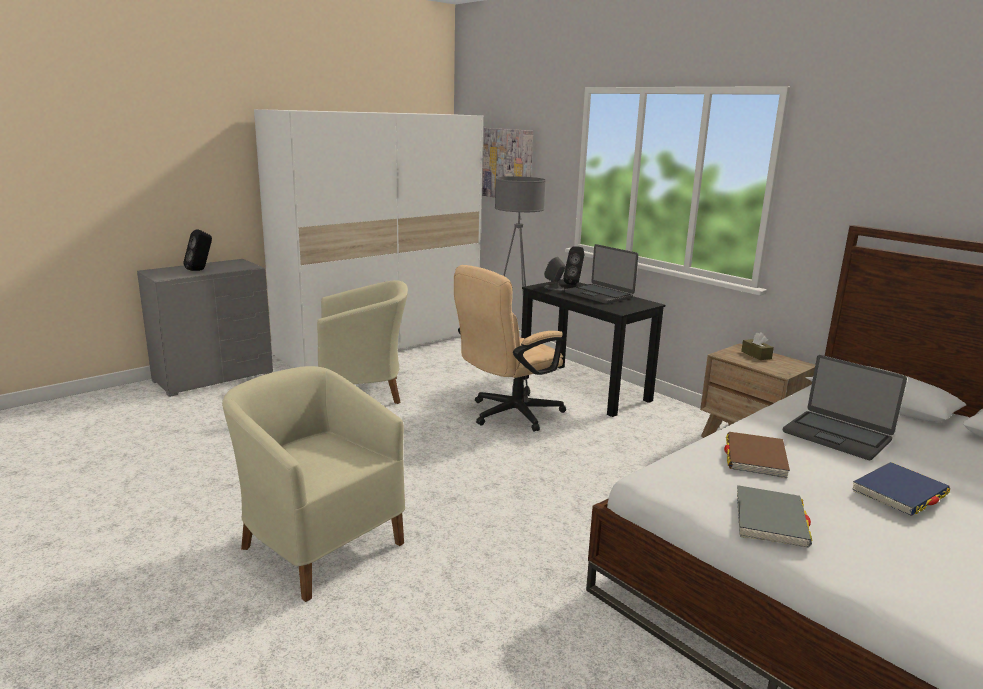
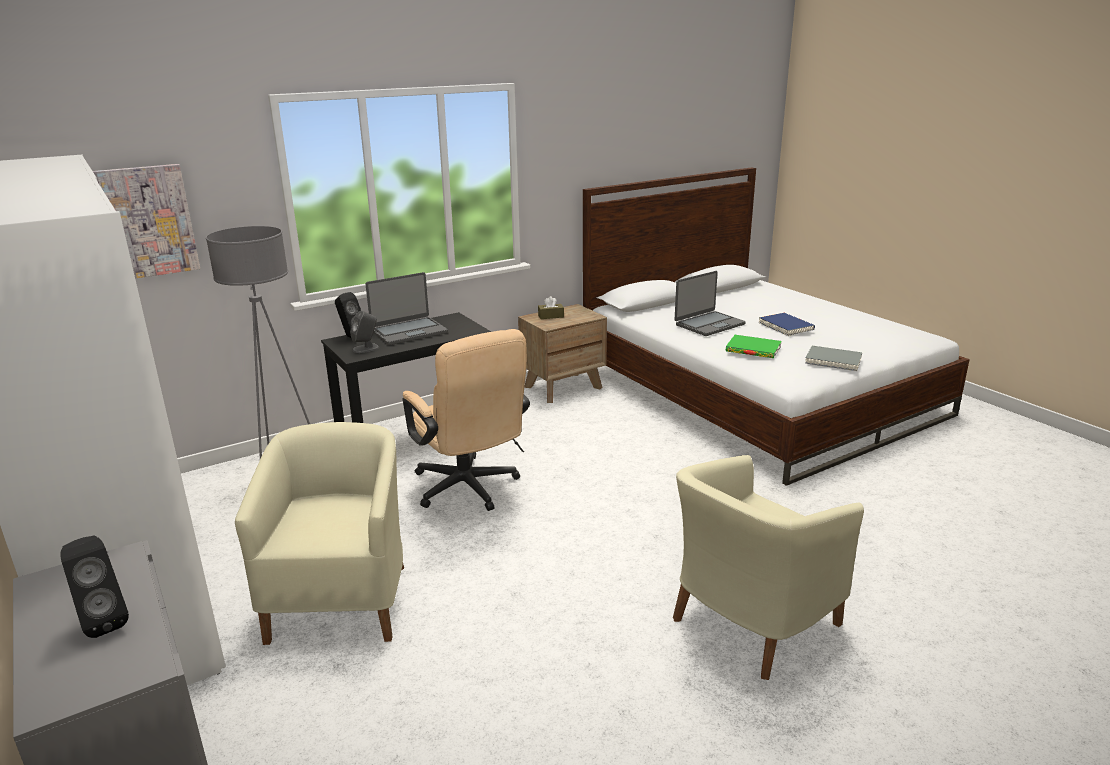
camera: 80 degrees left, 5 degrees up
(755, 458) = (753, 349): brown book -> green book

